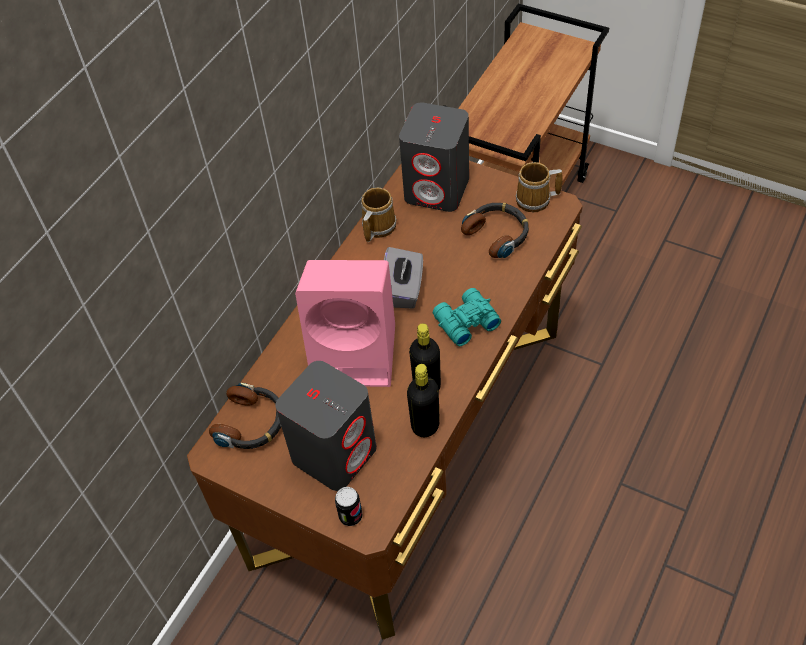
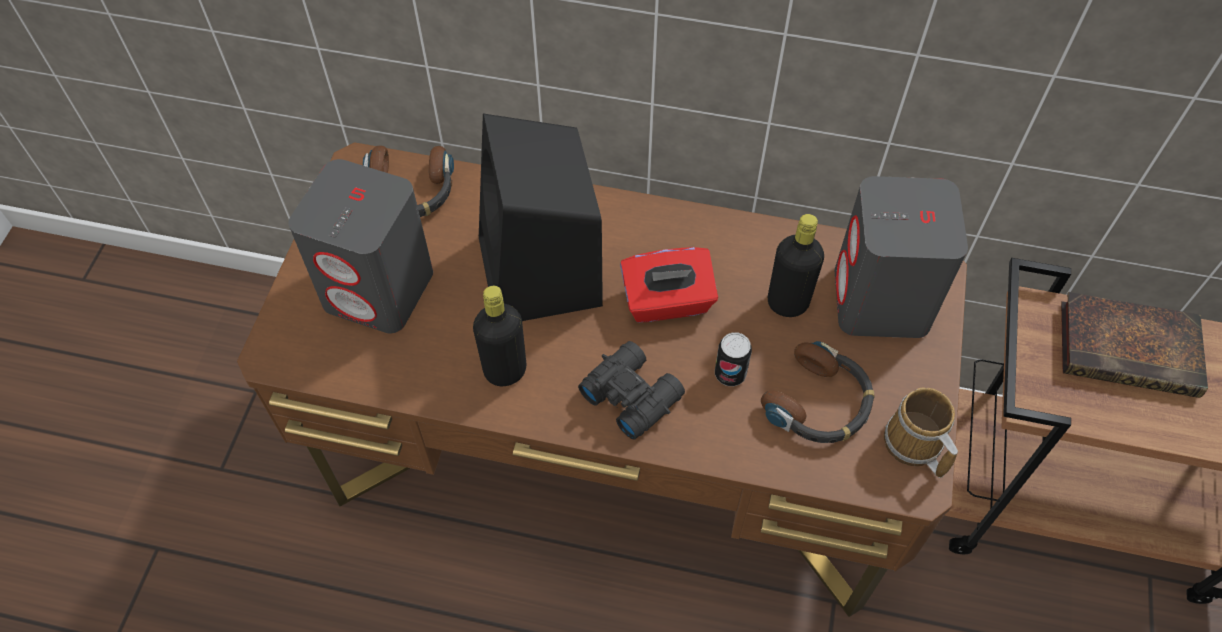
camera: 70 degrees right, 5 degrees up
(350, 516) = (289, 330): can -> can (730, 374)
(357, 353) = (541, 274): pink speaker -> black speaker
(377, 227) = (775, 241): mug -> none
(403, 290) = (667, 302): grey tissue box -> red tissue box
(425, 425) = (439, 383): black bottle -> black bottle (787, 303)
(464, 322) = (631, 393): turquoise binoculars -> black binoculars
(494, 104) = (1131, 349): none -> book

